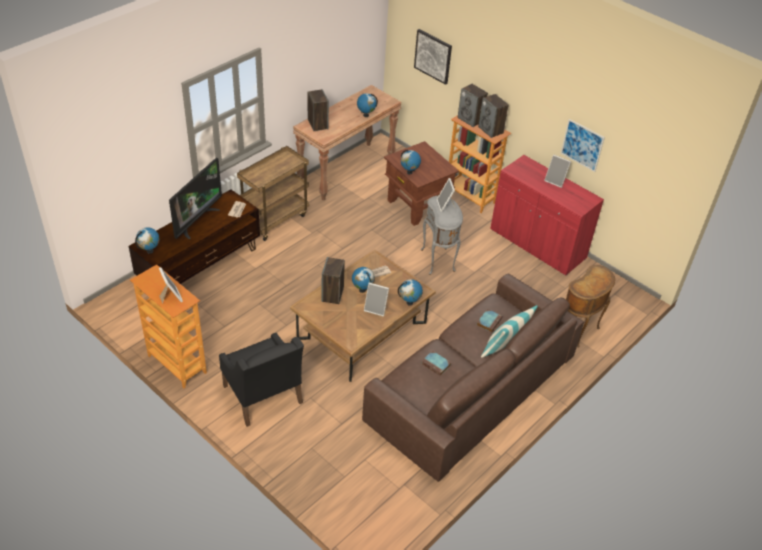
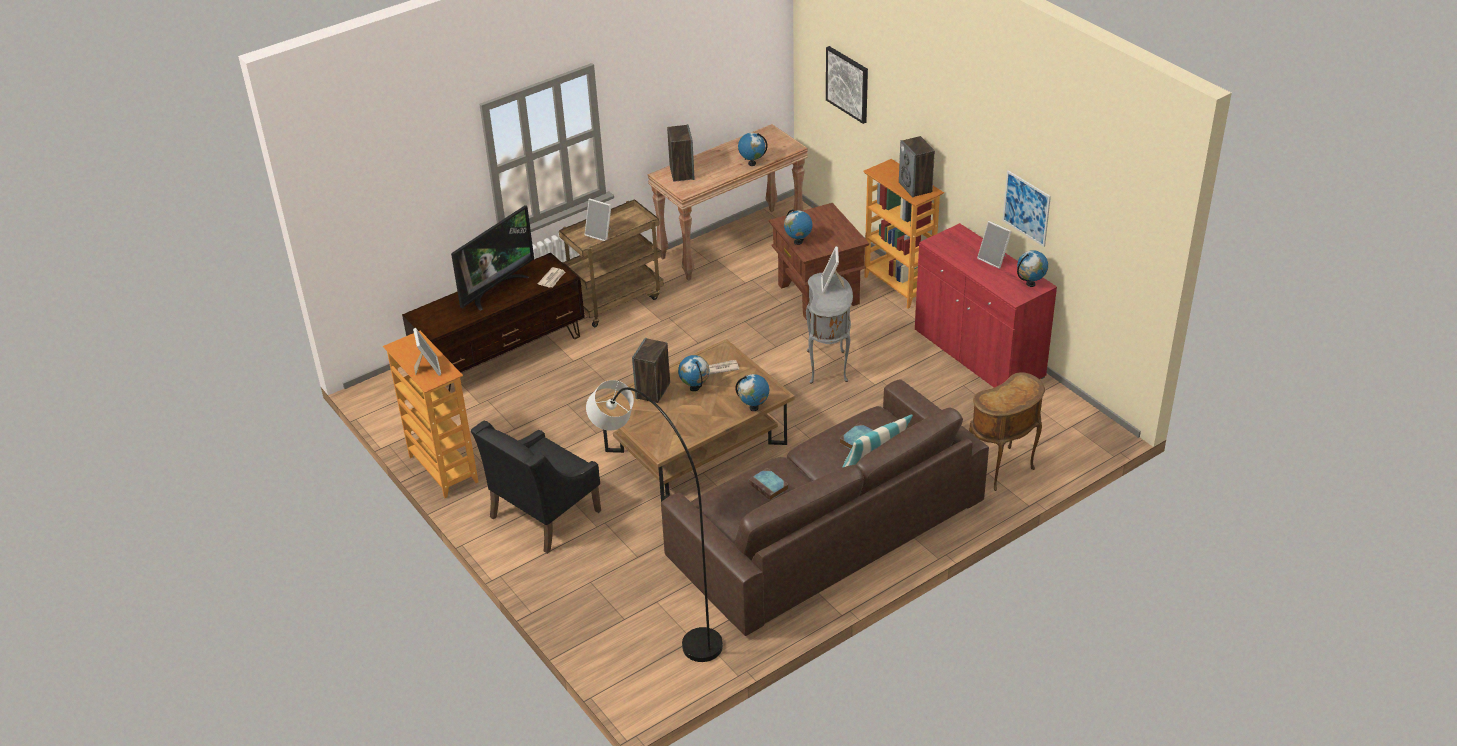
camera: 15 degrees right, 5 degrees down
(150, 251) = (427, 322): globe -> globe (1030, 284)
(263, 395) = (544, 514): black armchair -> black armchair turned 60 degrees clockwise
(367, 458) = (659, 601): none -> grey floor lamp
(376, 308) = (706, 412): picture frame -> picture frame (600, 234)
(470, 119) = (891, 172): speaker -> none

